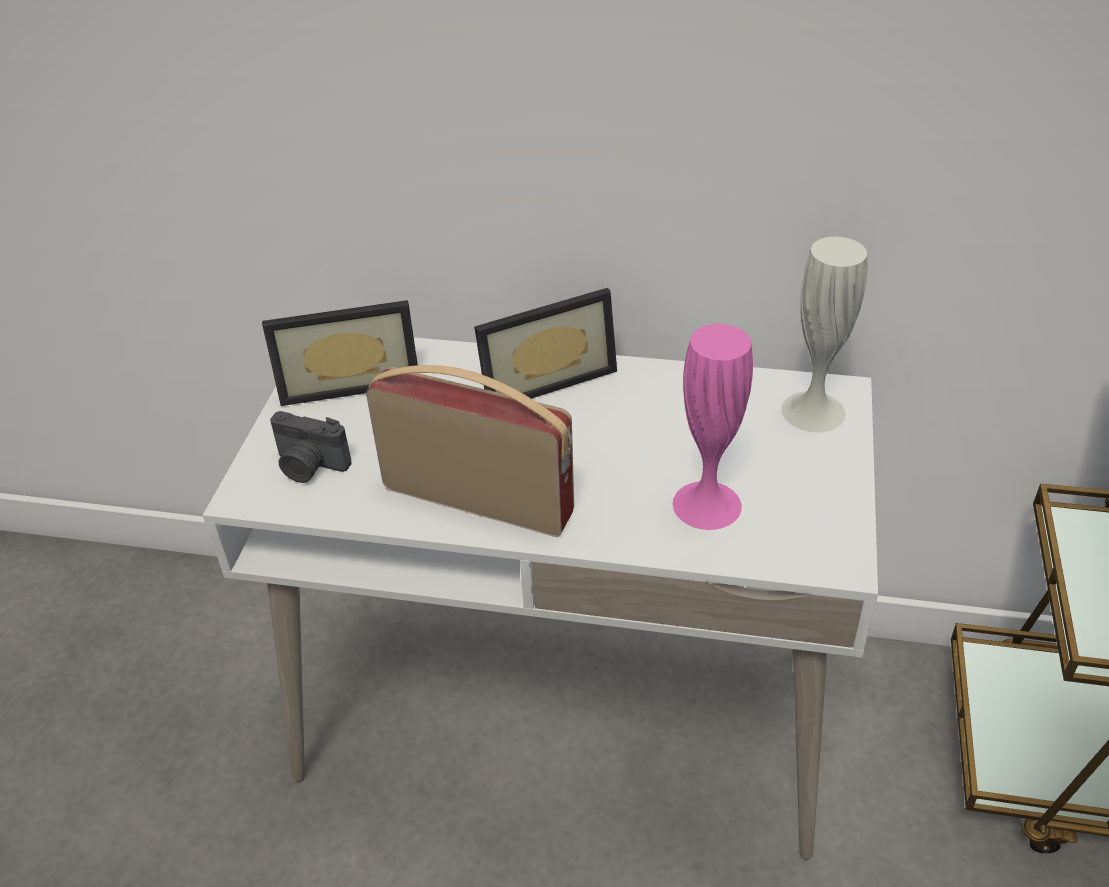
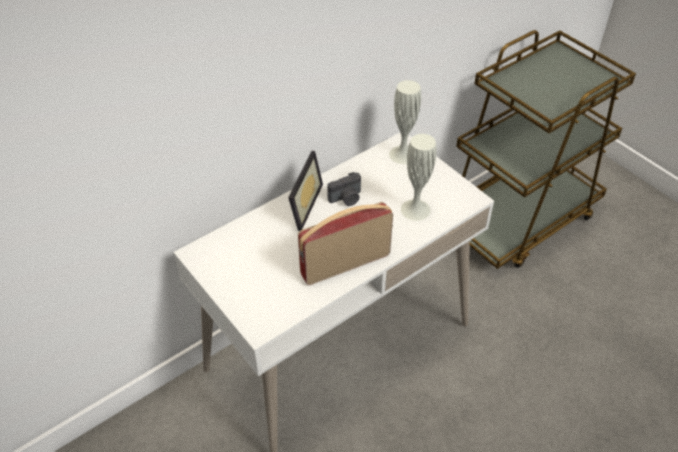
camera: 50 degrees left, 5 degrees up
(309, 466) = (266, 301): camera -> camera (346, 199)
(349, 380) = (227, 259): picture frame -> none
(707, 504) = (415, 209): pink vase -> white vase

